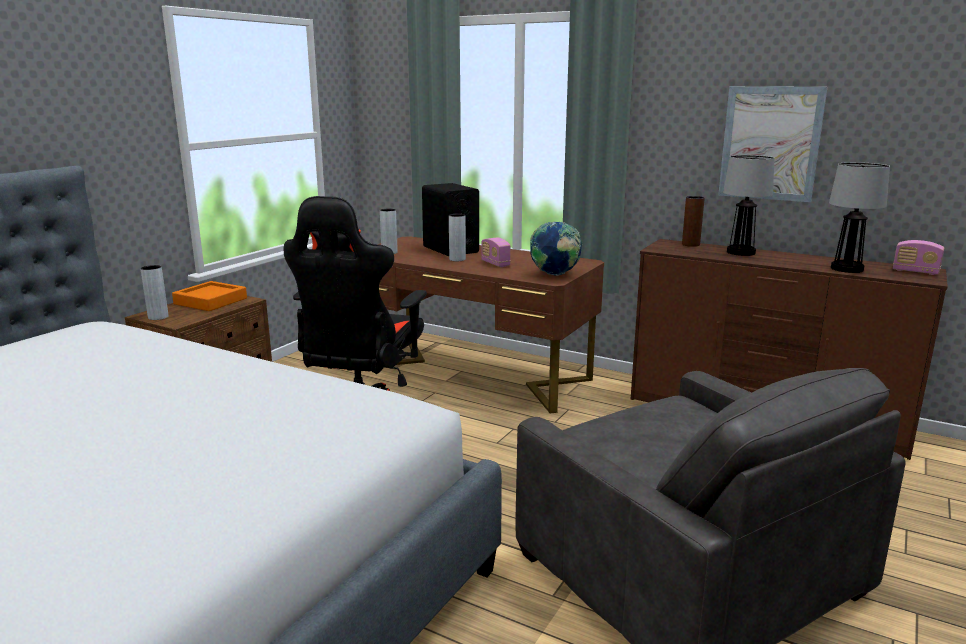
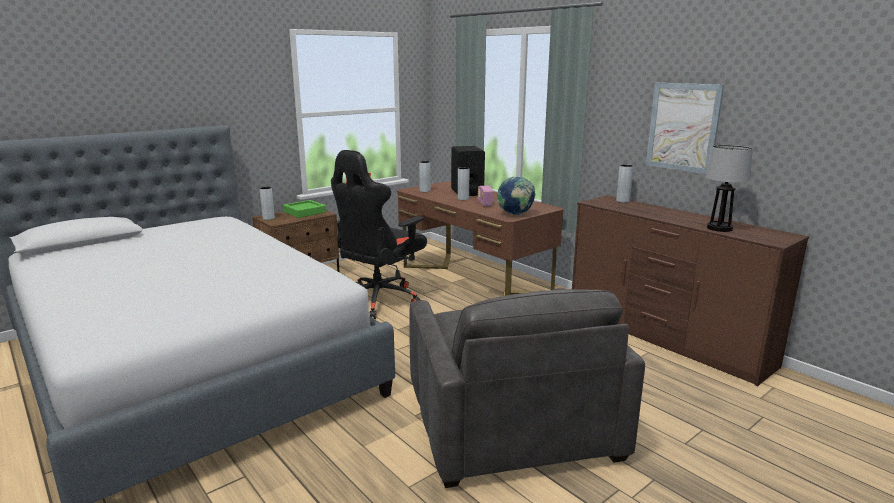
camera: 20 degrees right, 0 degrees up
(210, 301) = (304, 212): orange tray -> green tray
(690, 244) = (622, 201): brown vase -> grey vase
(740, 252) = (652, 209): table lamp -> none
(915, 272) = (776, 235): radio -> none

